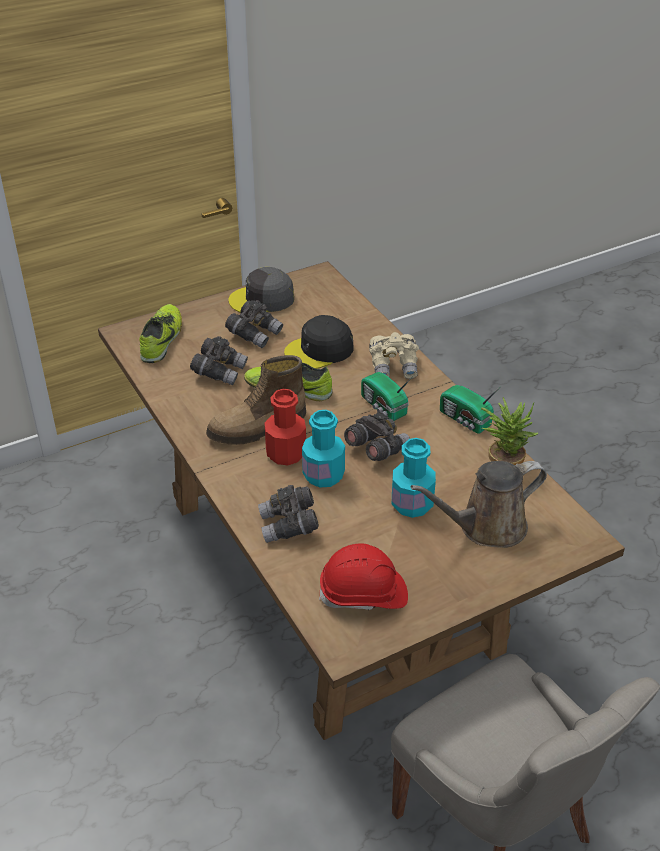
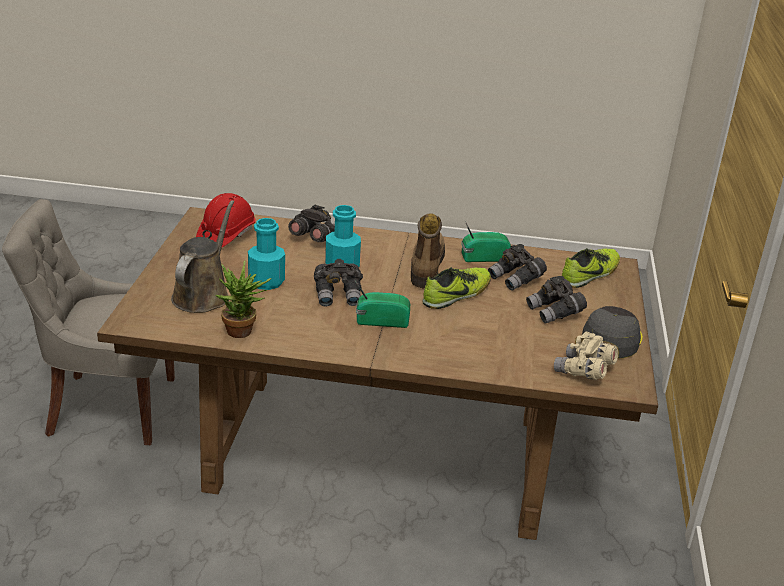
camera: 125 degrees right, 10 degrees down
(162, 339) = (590, 275): shoe -> shoe turned 90 degrees counterclockwise
(286, 453) = (383, 264): red bottle -> none
(320, 350) = (494, 329): black cap -> none
(394, 367) = (426, 351): beige binoculars -> beige binoculars (584, 372)
(465, 420) = (314, 346): radio -> radio (483, 257)

